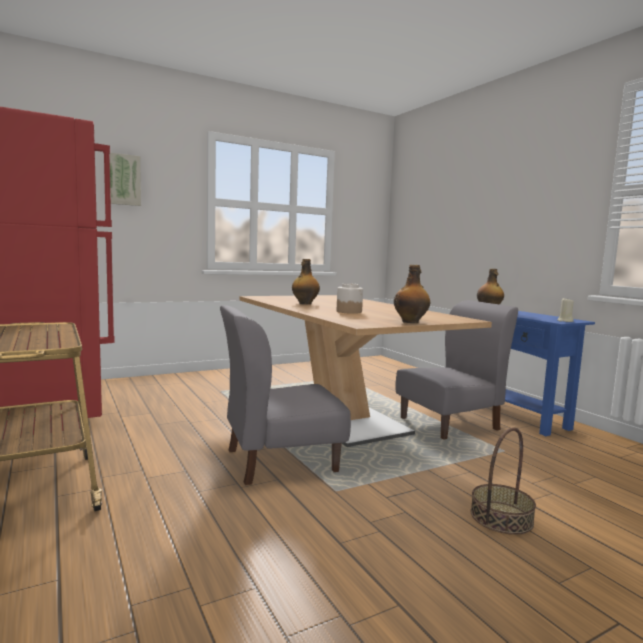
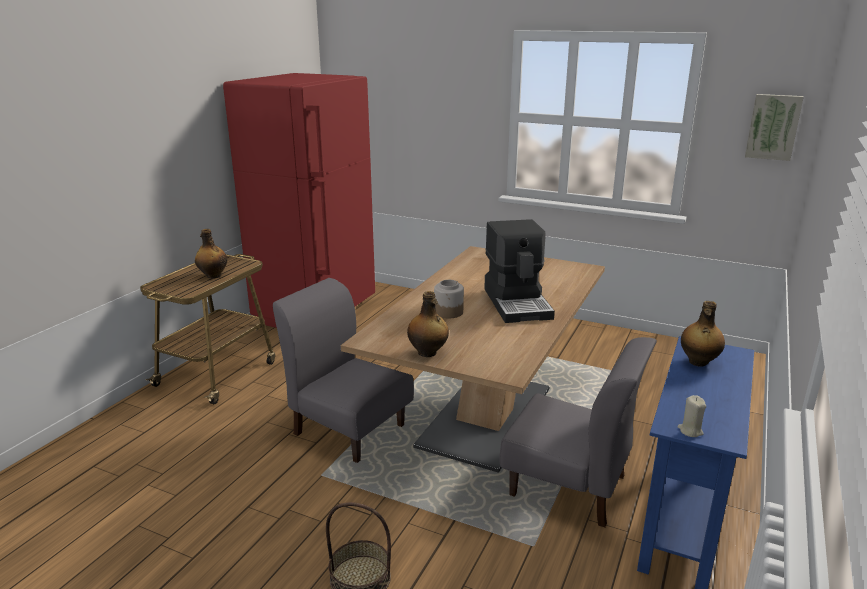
camera: 55 degrees right, 15 degrees up
(122, 179) = (425, 96): picture -> picture (773, 127)
(304, 303) = (472, 280): bottle -> bottle (213, 276)
(364, 305) = (518, 303): none -> coffee machine

